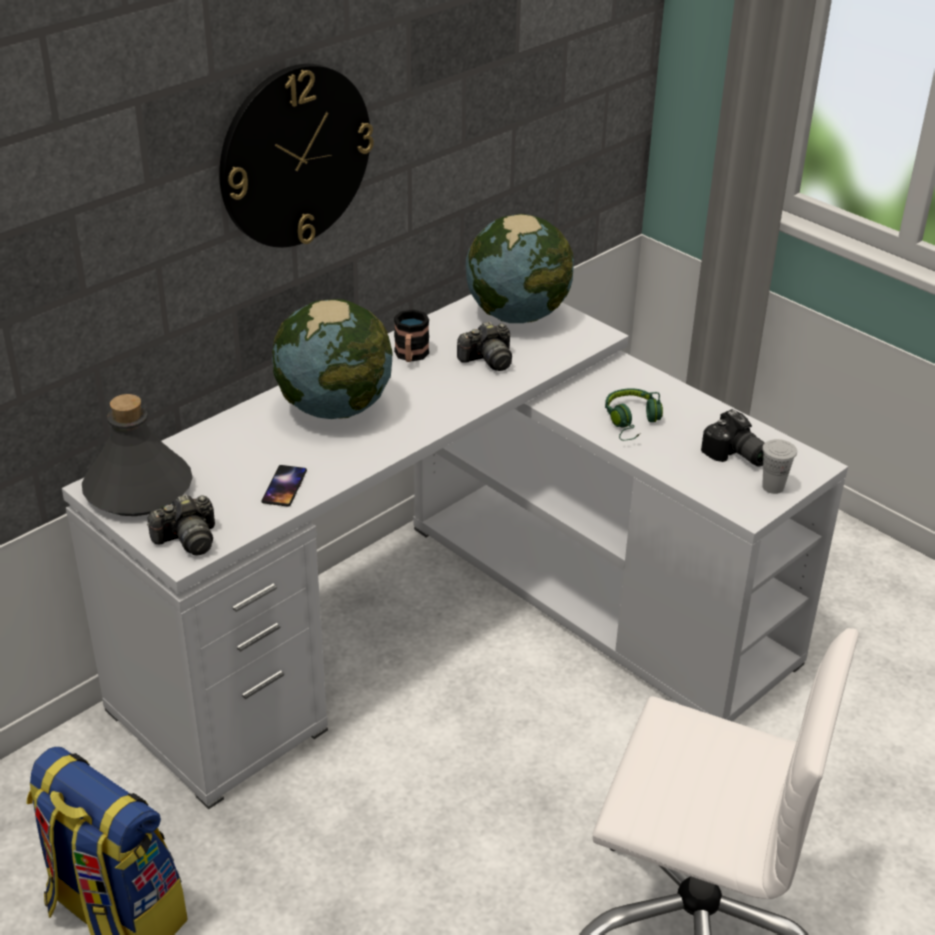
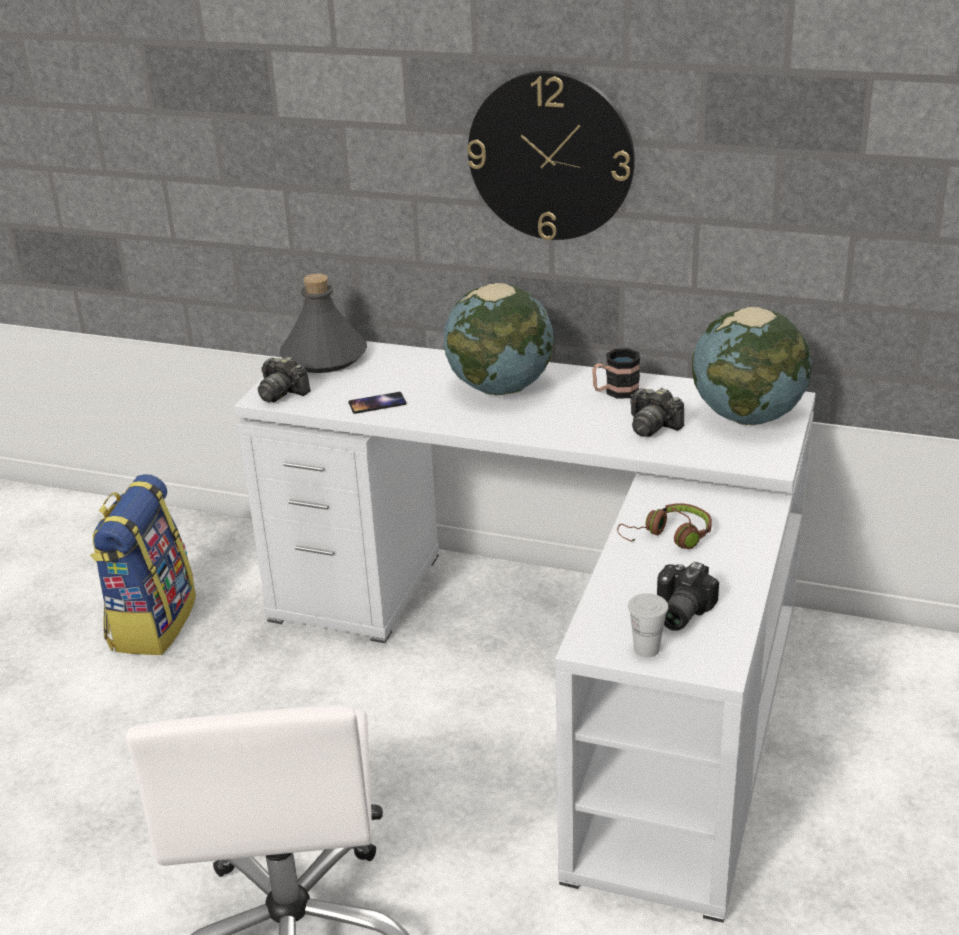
camera: 65 degrees right, 5 degrees down
(632, 422) = (669, 537): green headphones -> brown headphones

